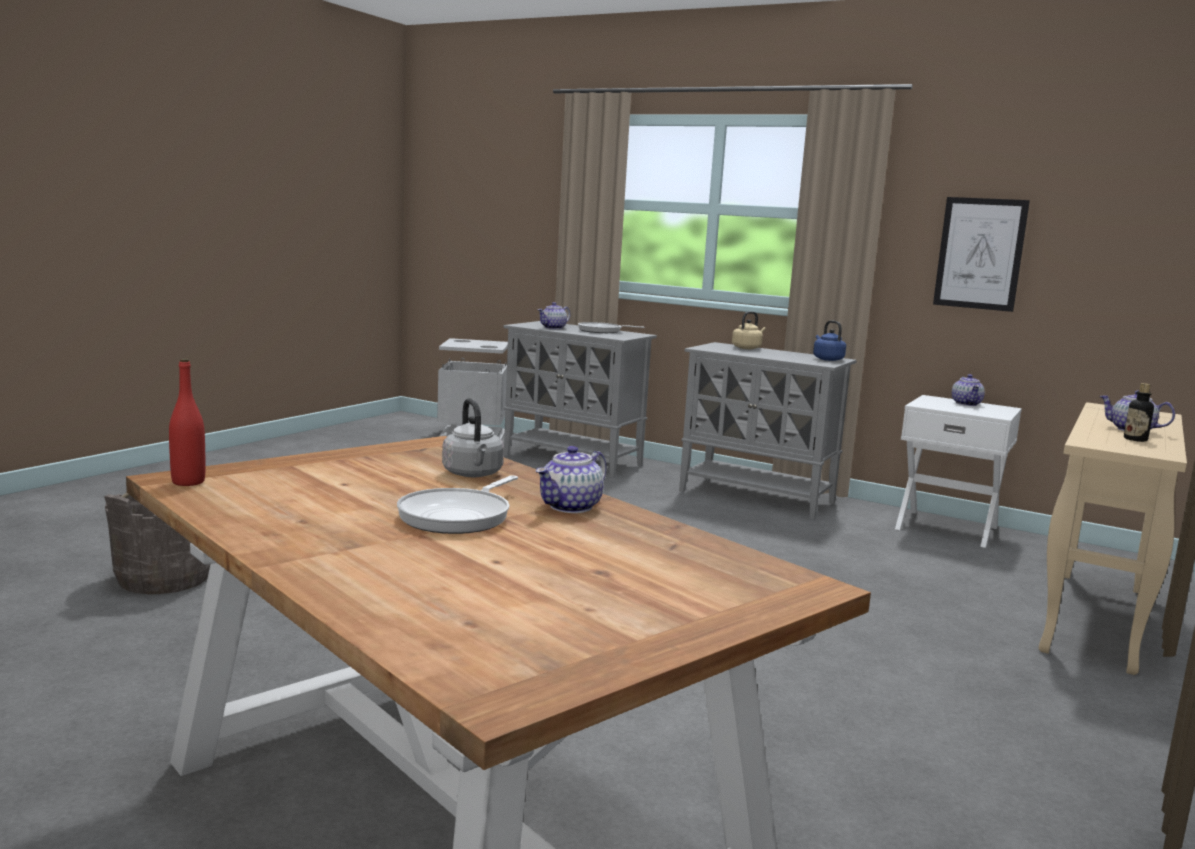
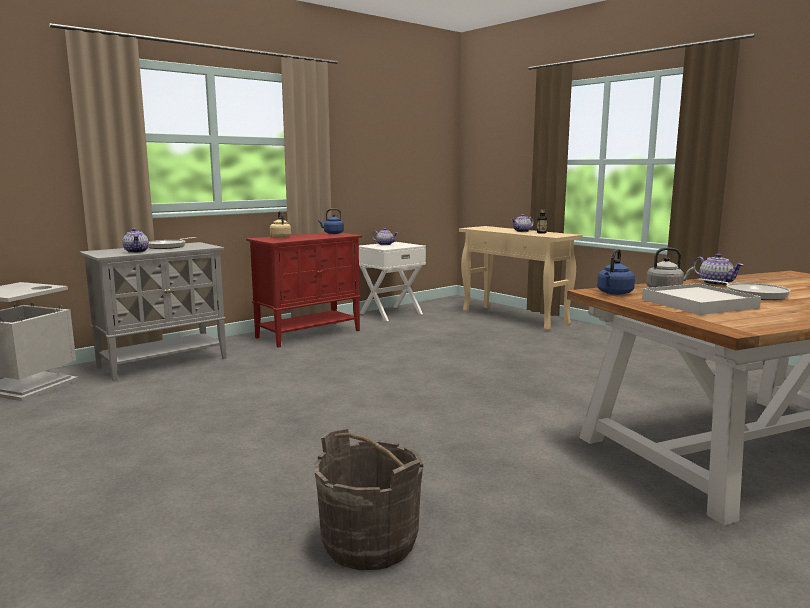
camera: 70 degrees left, 0 degrees up
(188, 482) = (739, 327): red bottle -> none
(357, 480) = (699, 303): none -> white tray
(426, 450) = (614, 293): none -> blue kettle
(758, 497) = (309, 334): grey cabinet -> red cabinet
(980, 253) = (369, 161): picture -> none

